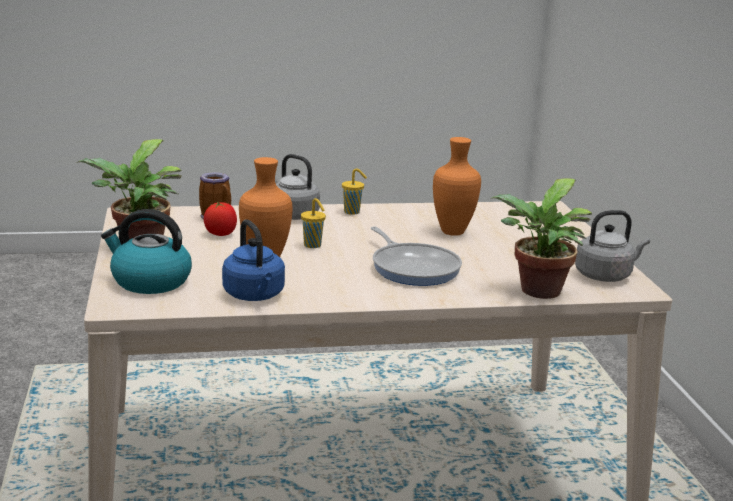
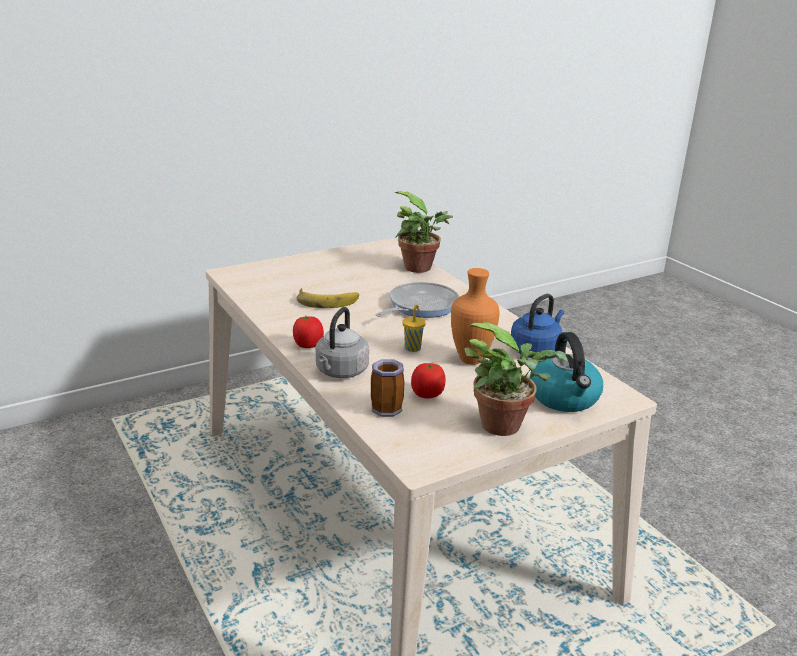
camera: 110 degrees left, 5 degrees up
(353, 212) = (308, 345): yellow cup -> tomato
(454, 232) = (327, 300): orange vase -> banana
(605, 275) = (371, 252): grey kettle -> none

